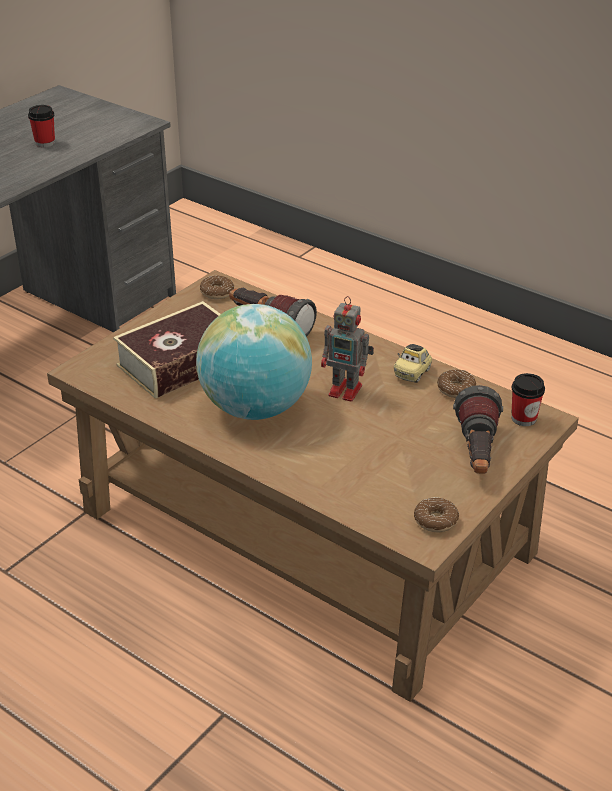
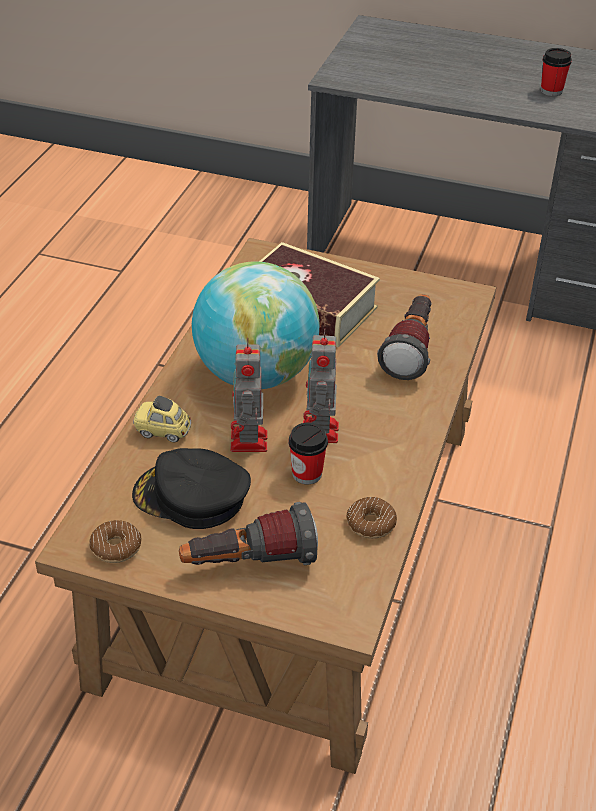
camera: 70 degrees right, 5 degrees up
(217, 292) = (451, 299): donut -> none
(341, 428) = (249, 443): none -> toy robot
(392, 470) = (191, 496): none -> black cap
(412, 373) = (383, 480): toy car -> toy car (163, 431)
(524, 418) = (341, 597): cup -> cup (307, 473)

